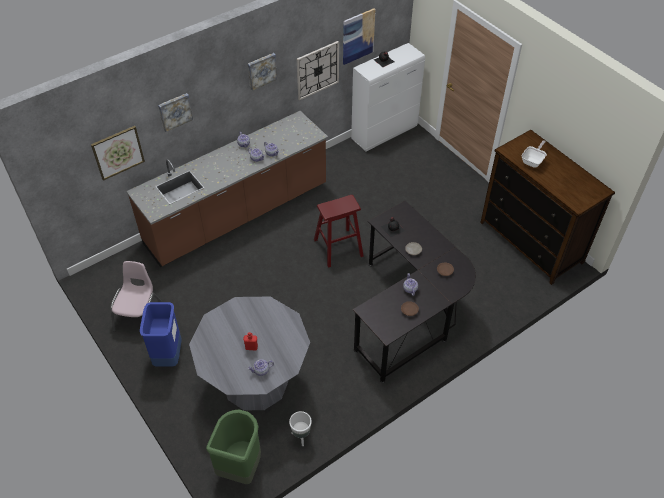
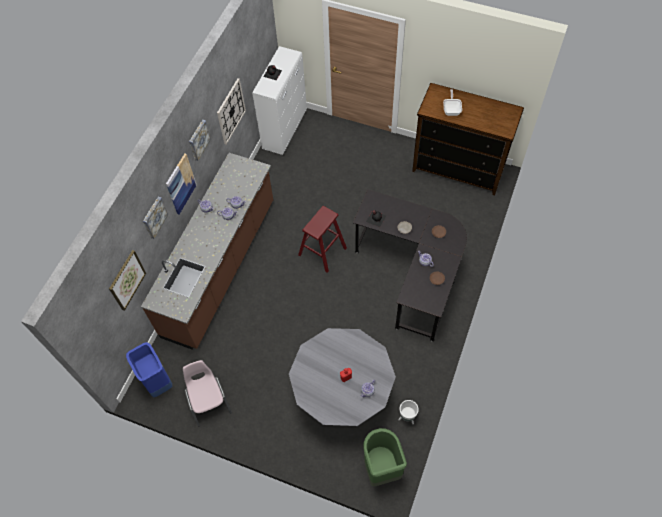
camera: 30 degrees left, 10 degrees up
(168, 355) = (259, 418): blue trash can -> blue trash can (158, 382)
(358, 36) = (248, 64): picture -> picture (180, 184)

